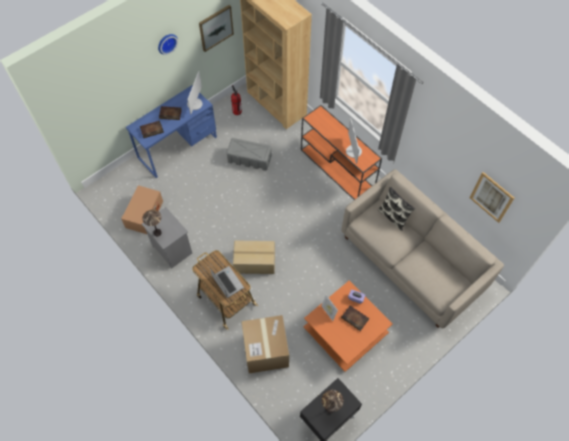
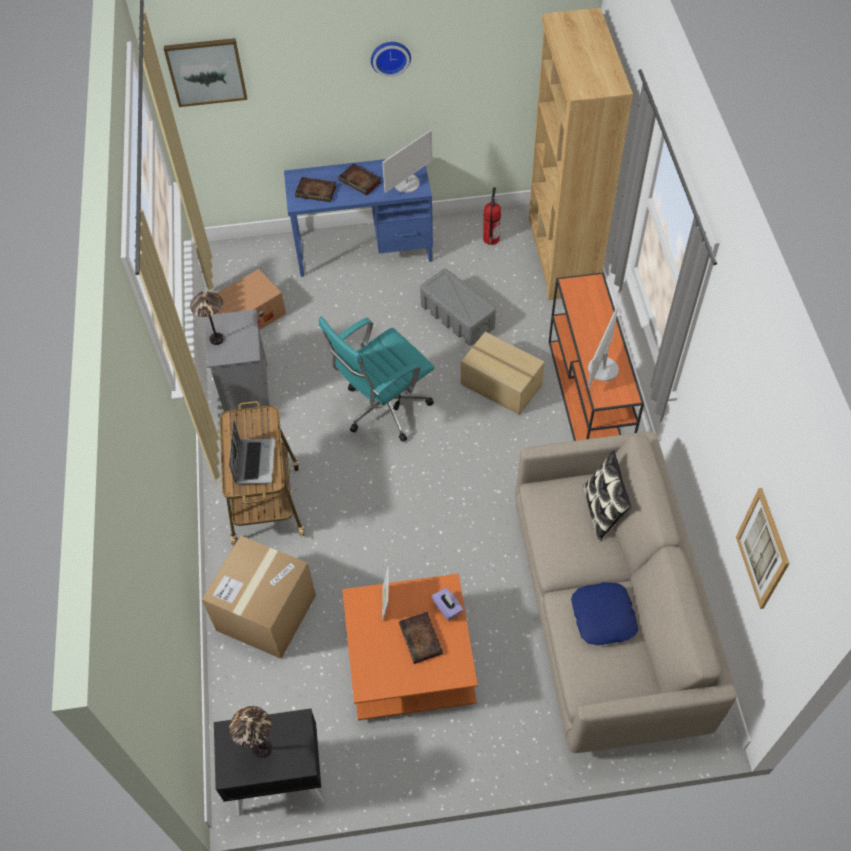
camera: 35 degrees right, 5 degrees down
(215, 28) = (492, 72): picture -> picture (206, 71)
(248, 223) = (383, 409): none -> turquoise office chair
(255, 262) = (350, 472): cardboard box -> cardboard box (501, 385)
(426, 262) = (603, 616): none -> blue pillow

